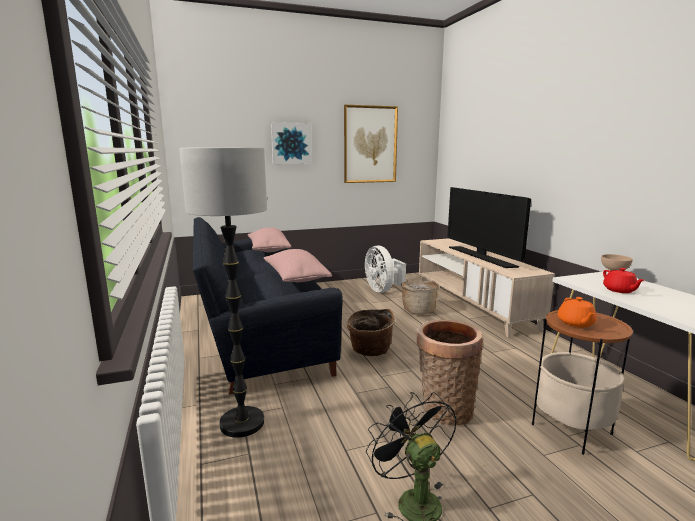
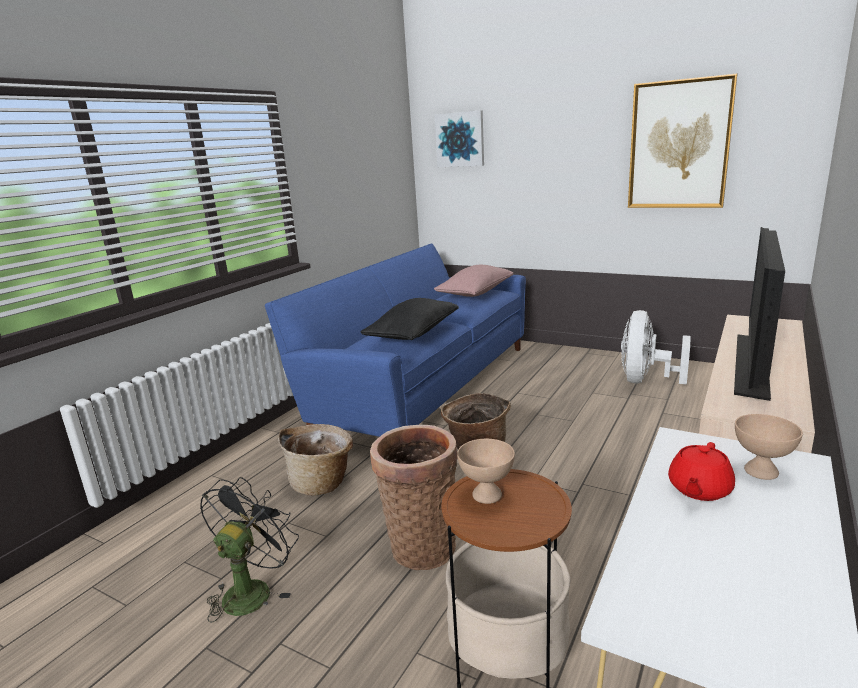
camera: 50 degrees right, 5 degrees up
(242, 423) = (274, 460): floor lamp -> none
(257, 330) = (421, 385): black sofa -> blue sofa
(291, 143) = (551, 150): picture -> picture (460, 139)
(295, 278) = (413, 334): pink pillow -> black pillow
(419, 310) = (637, 424): basket -> basket (322, 482)
(576, 323) = (487, 495): orange teapot -> beige bowl

